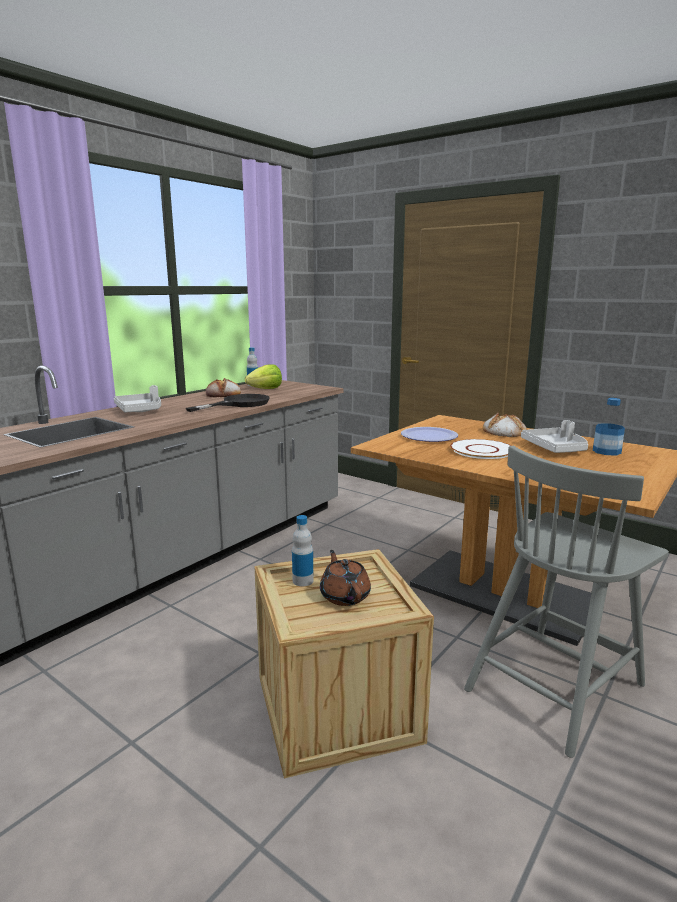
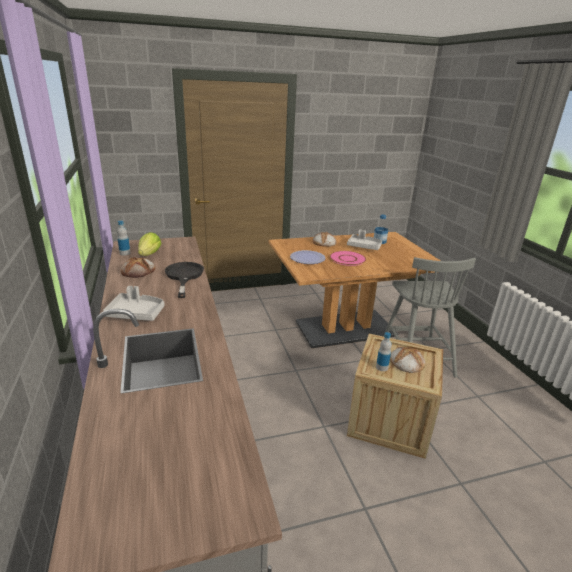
camera: 55 degrees left, 10 degrees up
(344, 595) = (406, 362): brown teapot -> bread
(481, 450) = (347, 259): white plate -> pink plate

